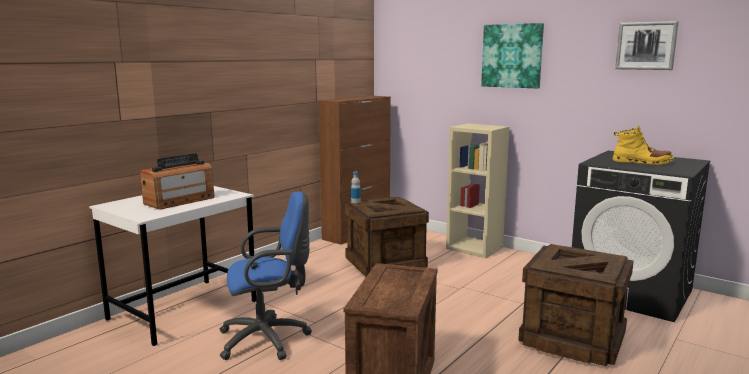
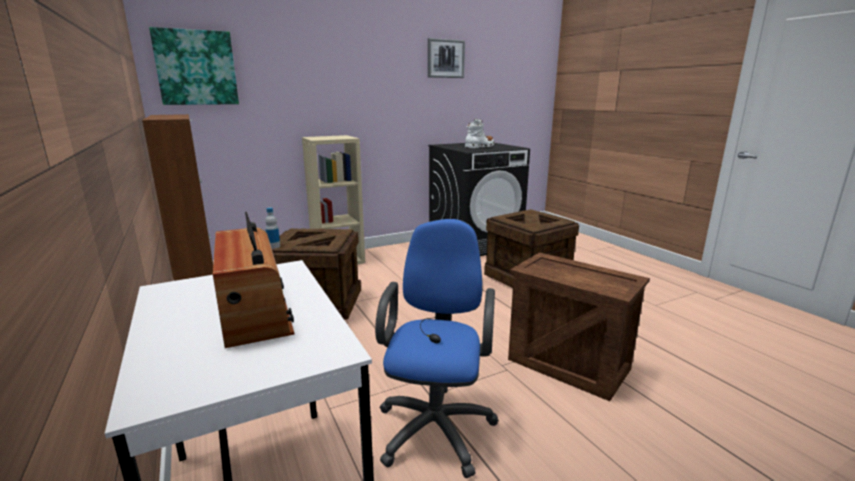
camera: 65 degrees left, 5 degrees up
(512, 56) = (339, 63): picture -> picture (196, 68)
(642, 162) = (480, 146): yellow boot -> white boot

